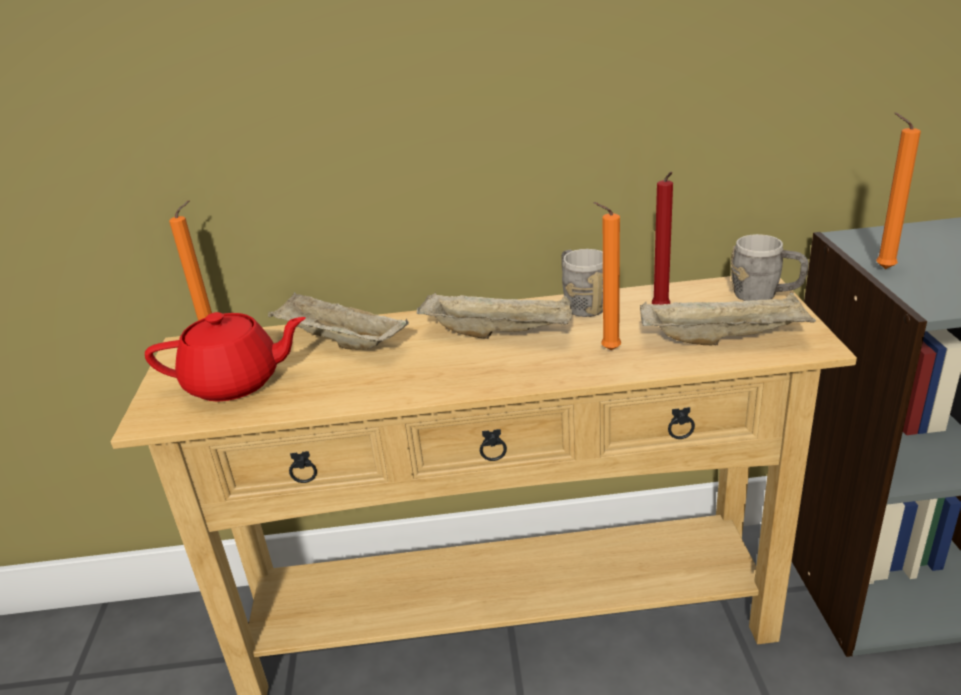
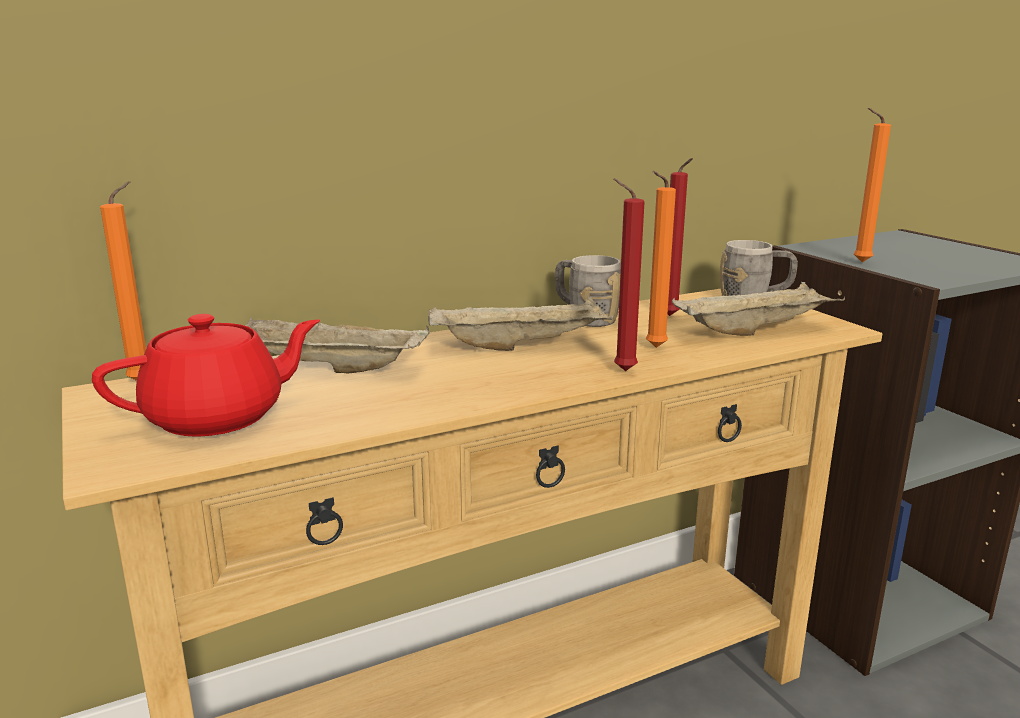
camera: 25 degrees left, 10 degrees down
(555, 375) = (621, 370): none -> red candle

